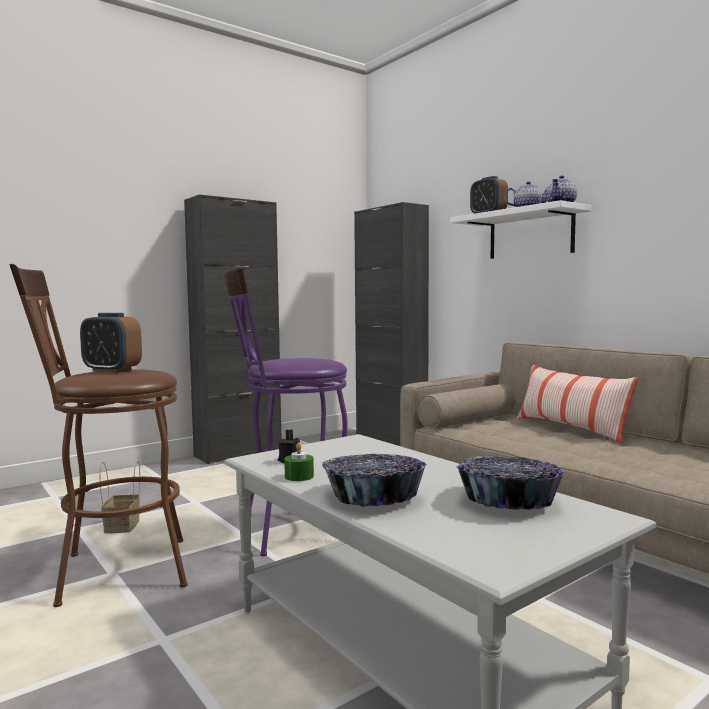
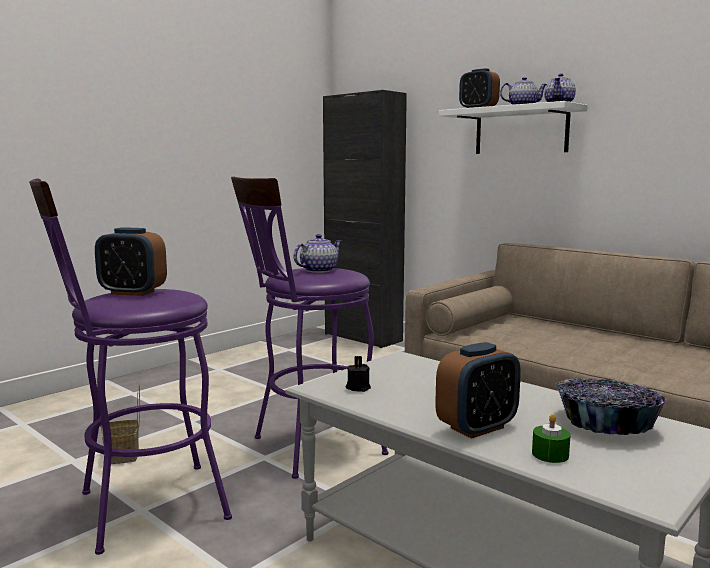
camera: 10 degrees left, 5 degrees up
(111, 572) = (139, 509): brown stool -> purple stool
(238, 453) = (208, 361): black cabinet -> none
(299, 359) = (318, 270): none -> teapot
(299, 476) = (384, 406): green candle -> green candle (550, 454)
(372, 497) = (477, 428): bowl -> alarm clock
(570, 429) = (574, 331): pillow -> none

